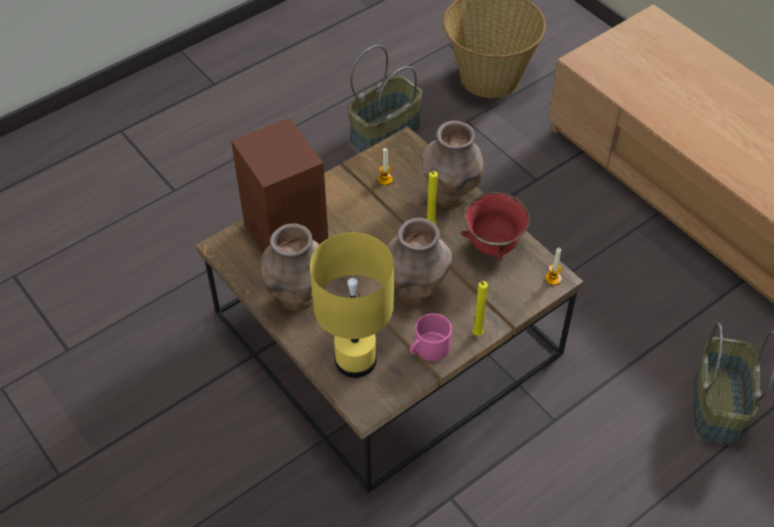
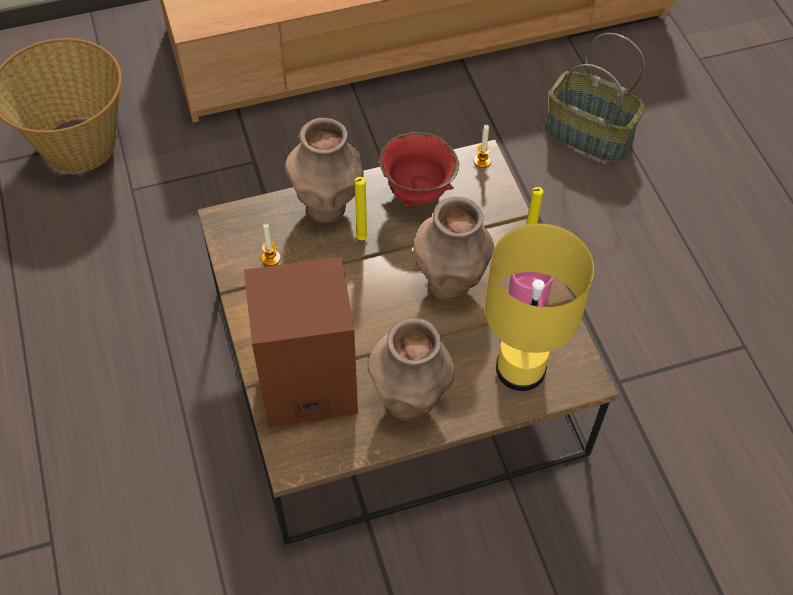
camera: 70 degrees left, 5 degrees up
(385, 131) = (97, 273): basket -> none

